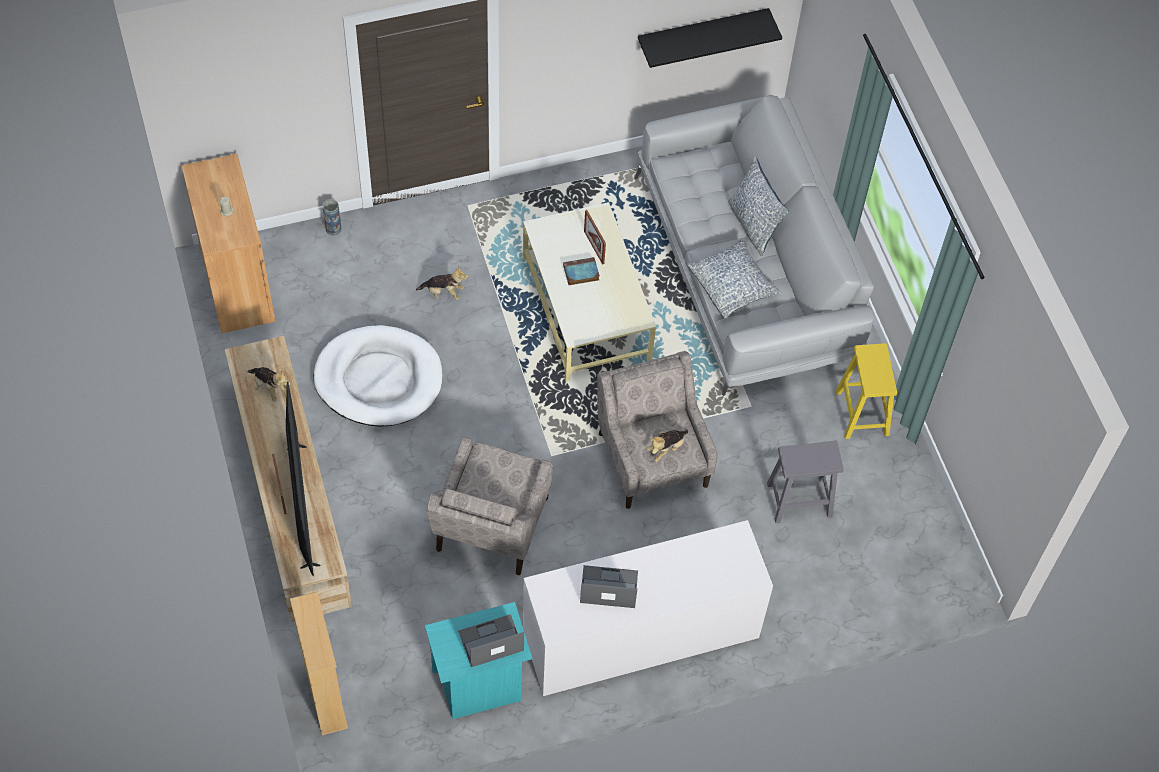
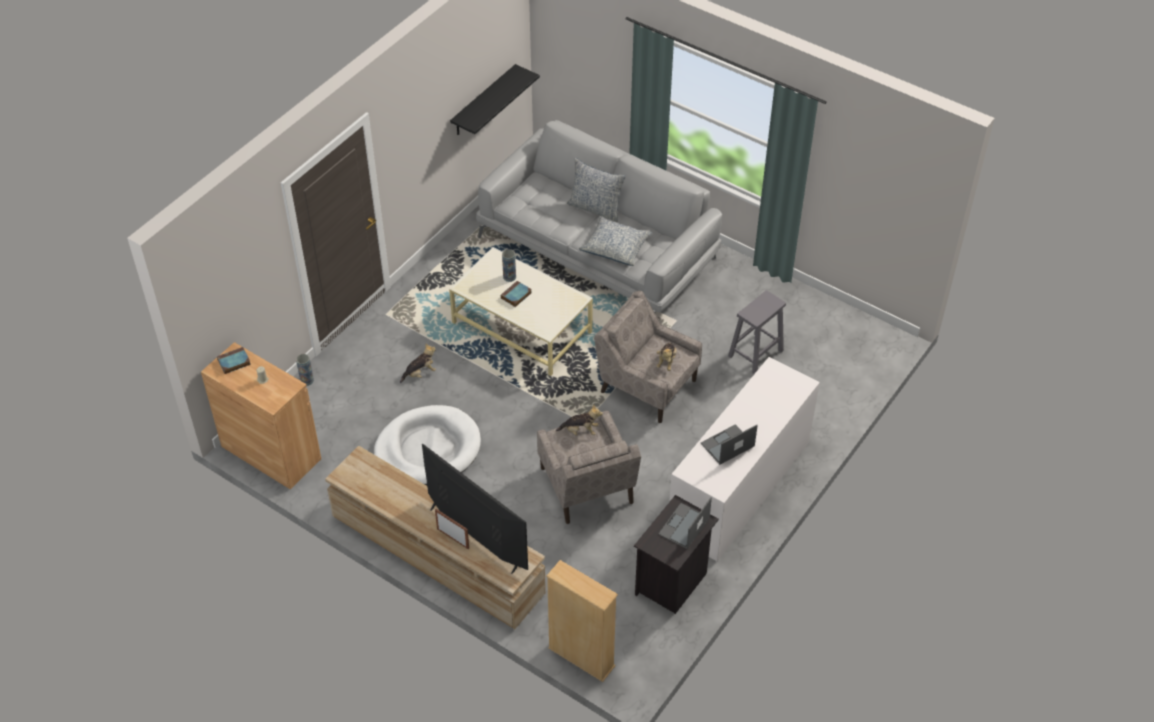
camera: 35 degrees left, 10 degrees down
(217, 175) = (233, 362): none -> book
(270, 388) = (381, 481): plush toy -> plush toy (580, 431)
(479, 686) = (672, 583): turquoise nightstand -> black nightstand
(594, 247) = (509, 277): picture frame -> vase
(861, 412) = (742, 284): yellow stool -> none

